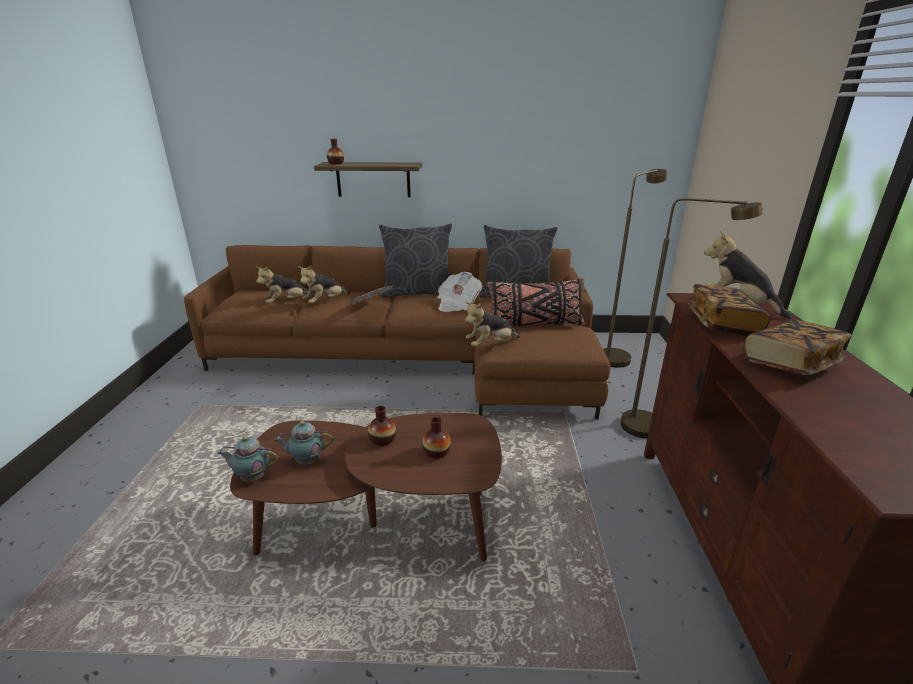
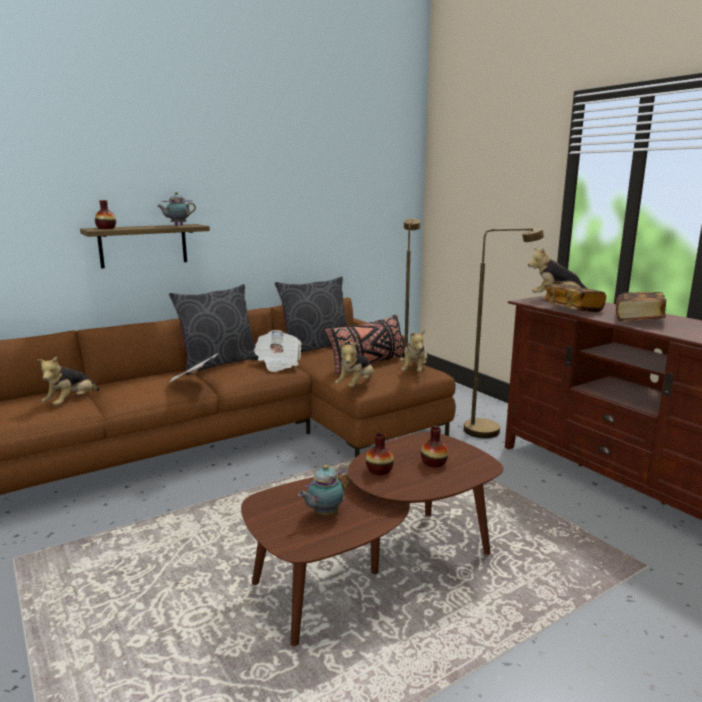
camera: 35 degrees left, 10 degrees down
(252, 477) = (293, 543): teapot -> teapot (177, 225)
(325, 302) = (129, 390): plush toy -> plush toy (414, 371)

